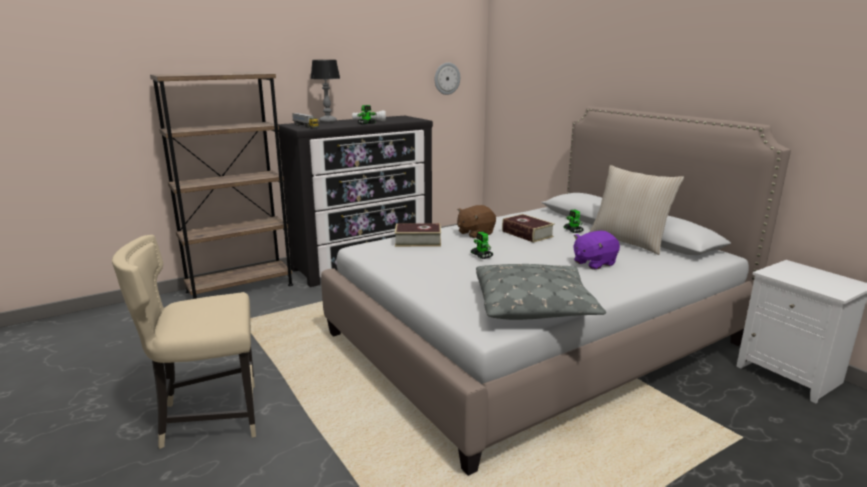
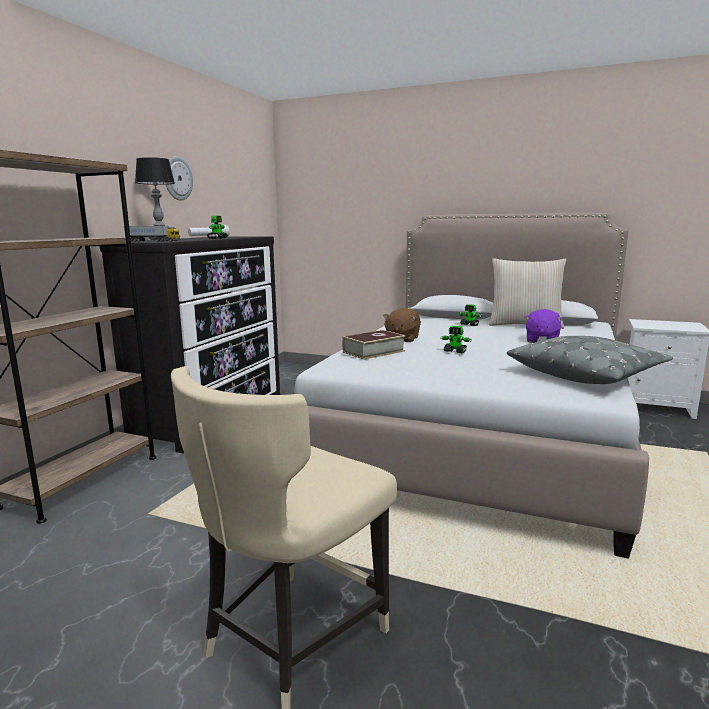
camera: 35 degrees left, 5 degrees down
(446, 78) = (249, 197): wall clock -> wall clock (177, 178)
(527, 234) = (445, 332): book -> none

